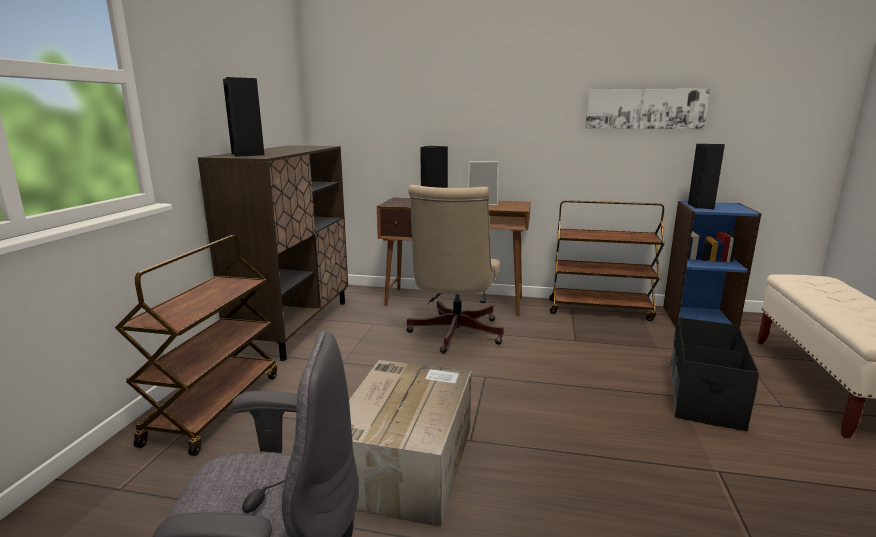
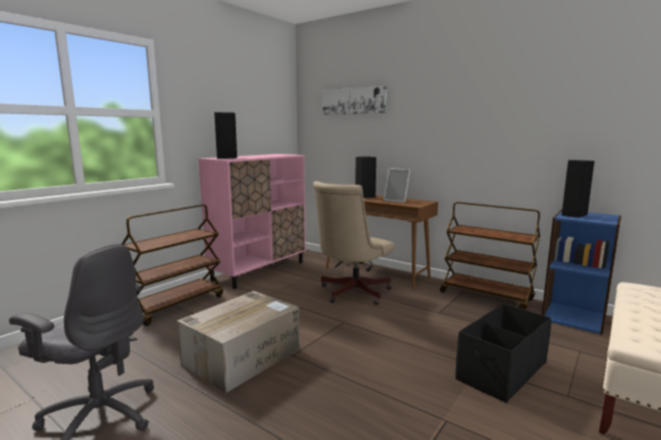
camera: 25 degrees right, 5 degrees down
(295, 326) = (259, 271): brown cabinet -> pink cabinet
(645, 109) = (530, 130): picture -> picture (354, 101)

